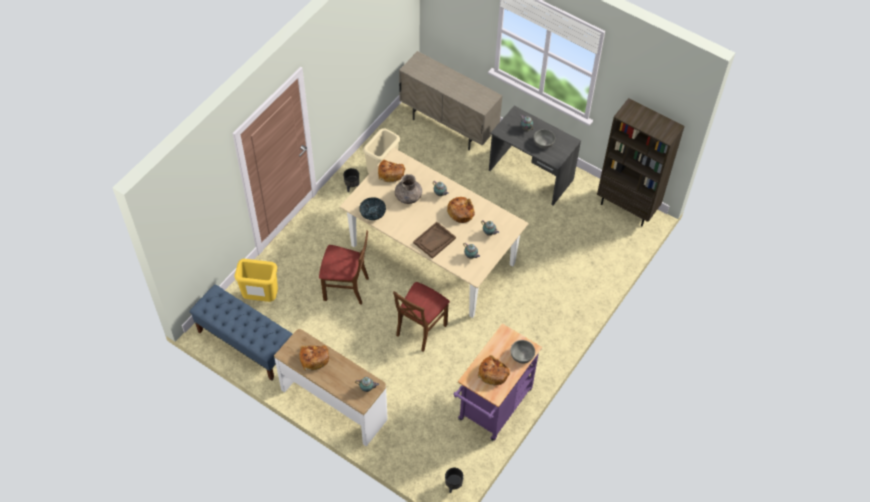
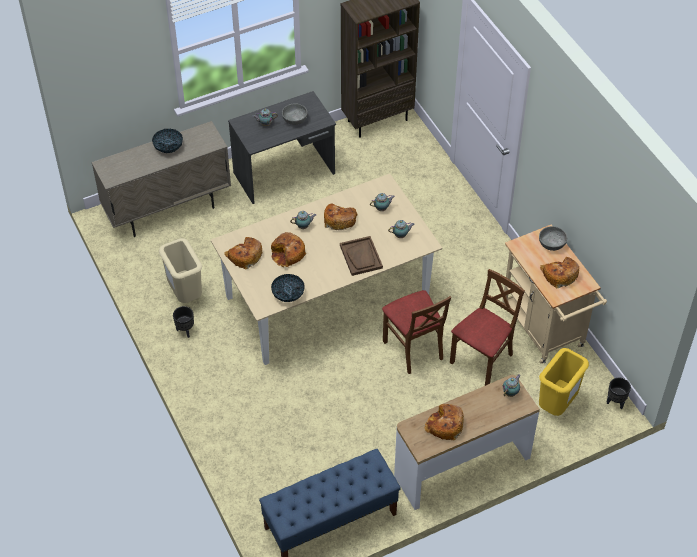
camera: 60 degrees left, 5 degrees down
(260, 298) = (277, 481): yellow trash can -> yellow trash can (557, 405)
(346, 288) = (318, 393): brown chair -> brown chair (482, 359)
(408, 197) = (288, 254): grey vase -> bread
(460, 84) = (168, 147): none -> bowl
(492, 409) = (545, 331): purple cart -> beige cart

